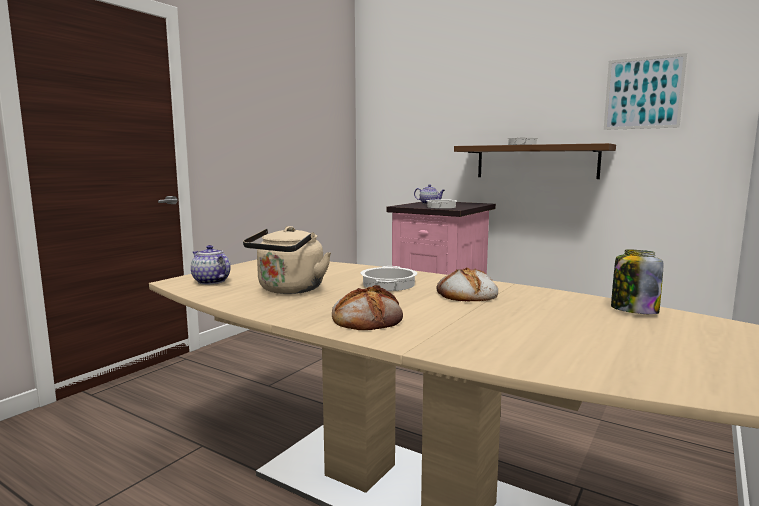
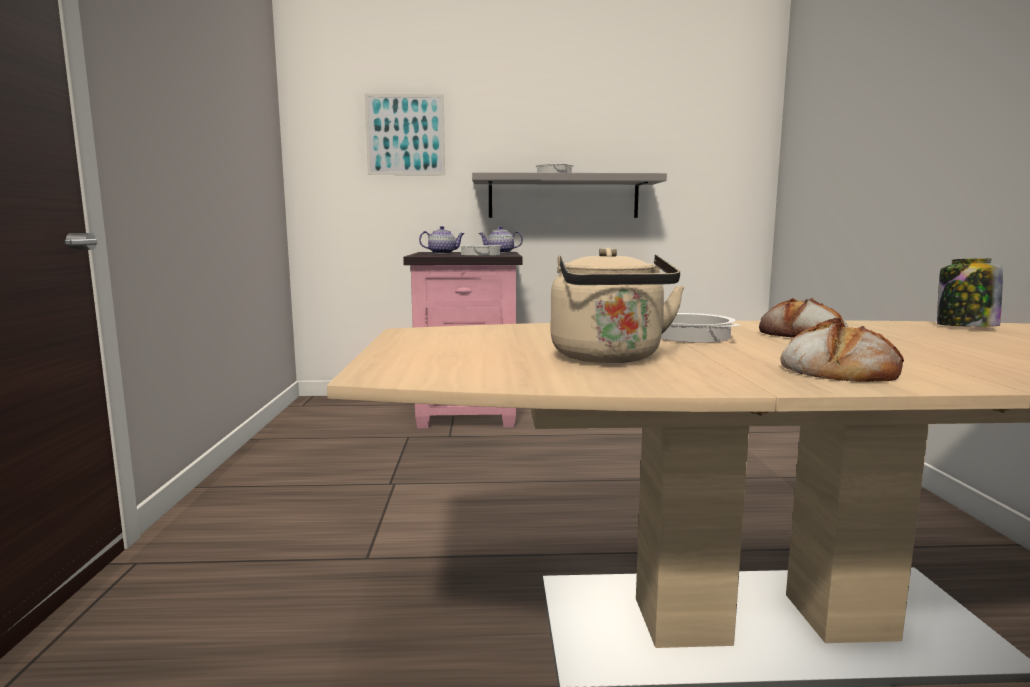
camera: 35 degrees left, 0 degrees up
(210, 281) = (442, 366): teapot -> teapot (500, 252)
(536, 162) = (563, 197): brown shelf -> grey shelf
(643, 93) = (678, 120): picture -> picture (405, 135)

